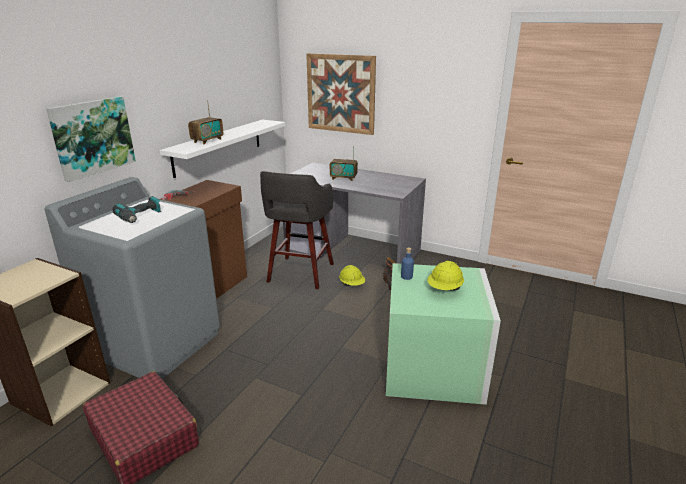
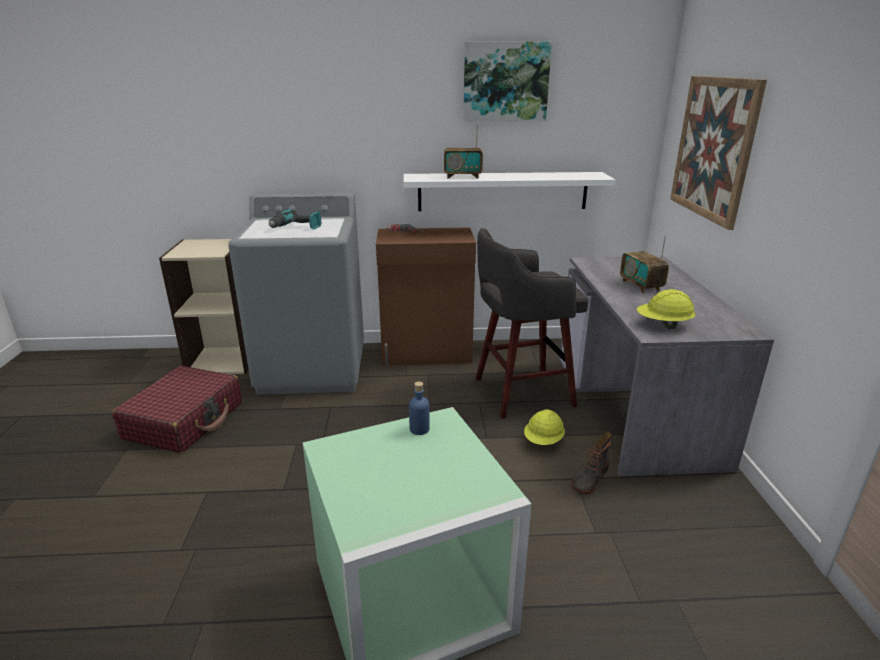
camera: 60 degrees right, 0 degrees up
(92, 137) = (319, 141): picture -> picture (505, 82)
(444, 289) = (409, 474): yellow hard hat -> yellow hard hat (663, 325)

